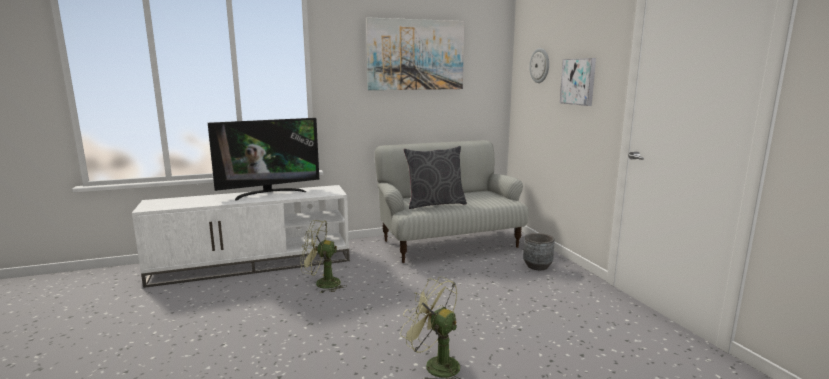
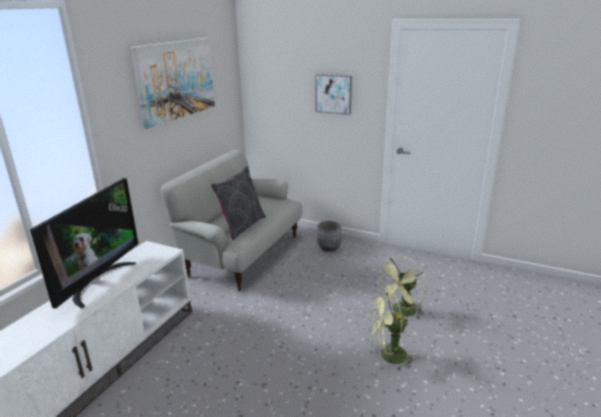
camera: 45 degrees left, 10 degrees up
(322, 284) = (208, 346): green fan -> green fan (401, 312)
(540, 65) = (282, 77): wall clock -> none

